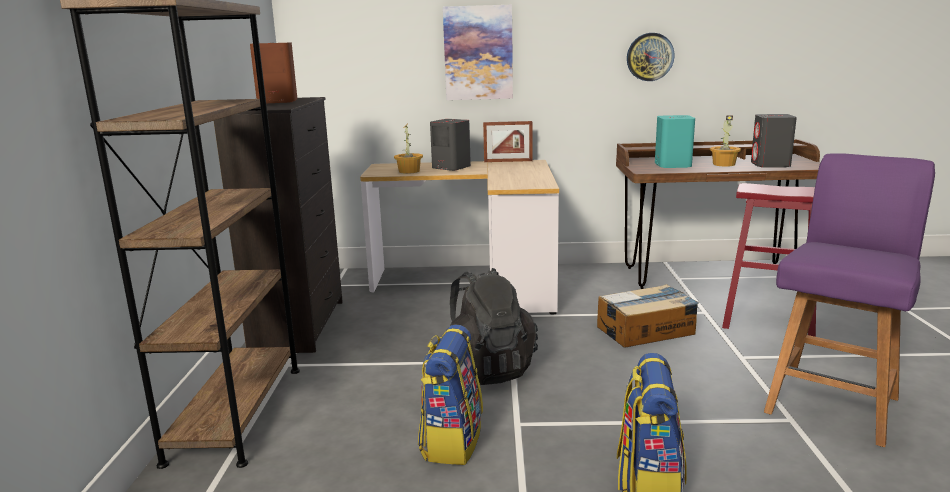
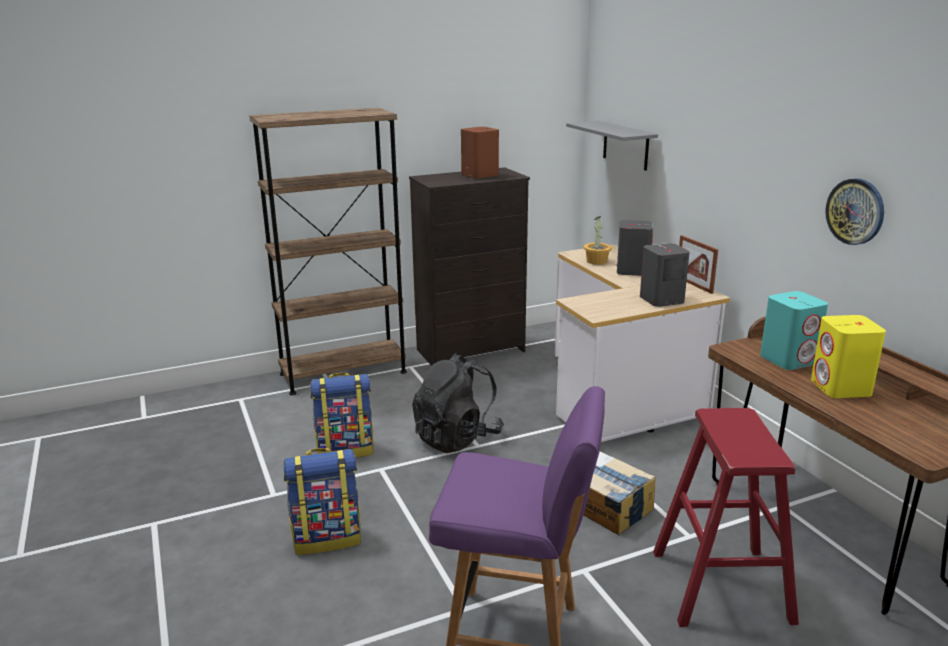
camera: 65 degrees right, 5 degrees up
(364, 60) = (625, 145): none -> grey shelf
(478, 53) = (699, 160): picture -> none
(724, 164) = (841, 388): potted plant -> yellow speaker
(770, 165) = (884, 418): grey speaker -> grey speaker (661, 300)

